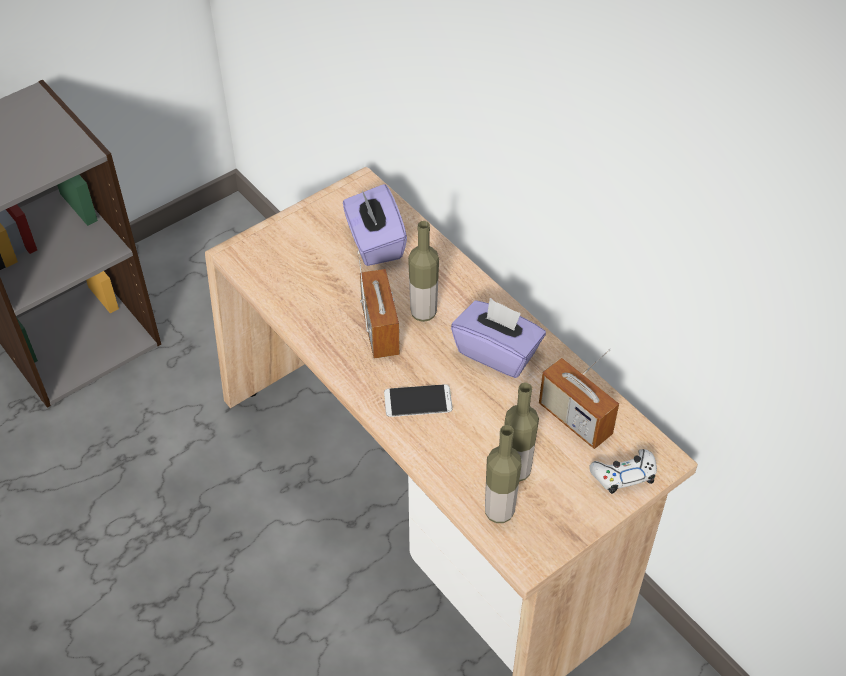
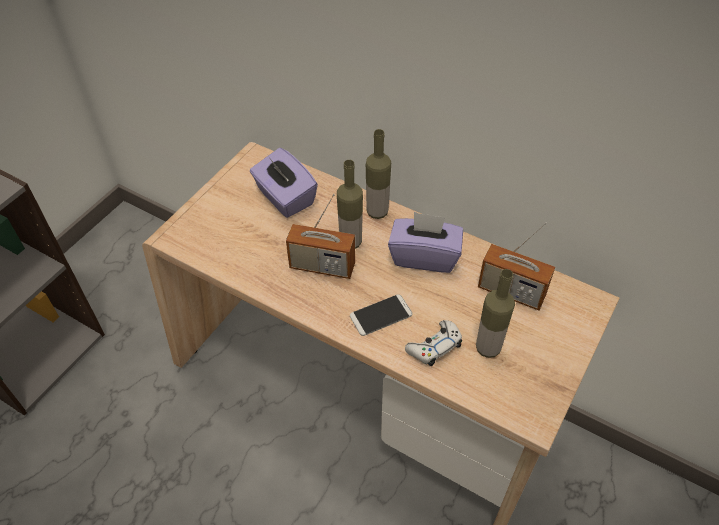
camera: 20 degrees left, 0 degrees up
(380, 330) = (322, 266): radio -> radio turned 135 degrees clockwise
(499, 512) = (492, 387): bottle -> bottle (377, 212)
(624, 475) = (571, 324): white game controller -> white game controller (434, 346)

